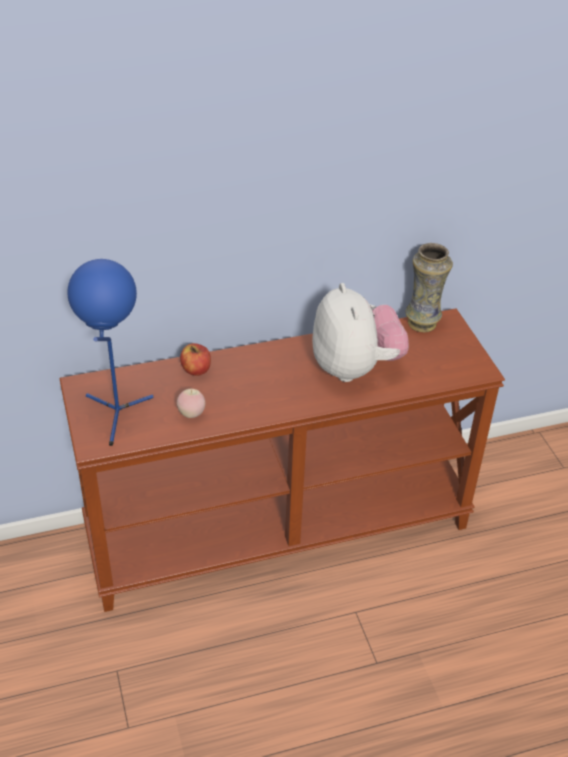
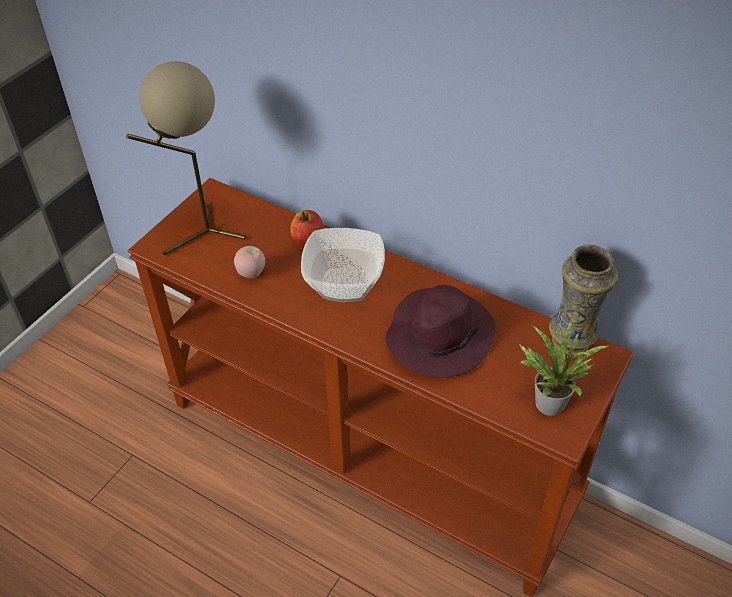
camera: 50 degrees right, 5 degrees up
(117, 414) = (202, 234): blue table lamp -> beige table lamp
(259, 380) = (343, 284): none -> bowl
(355, 368) = (439, 335): plush toy -> purple hat
(453, 360) = (548, 400): none -> potted plant

